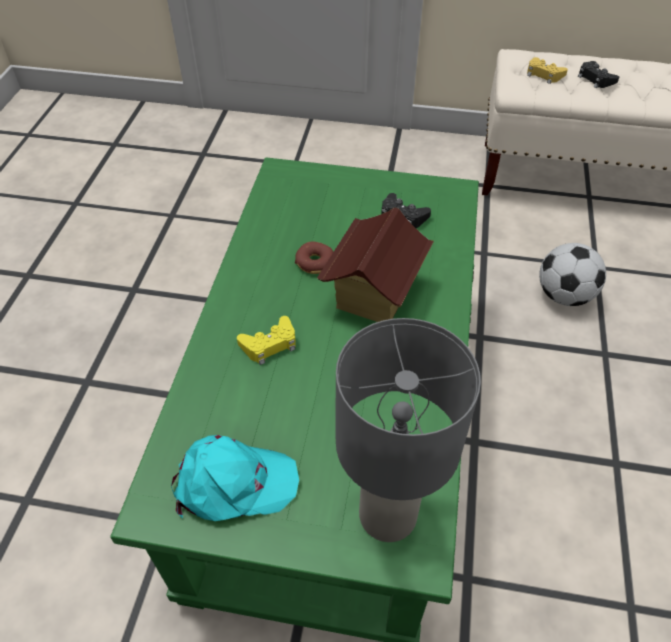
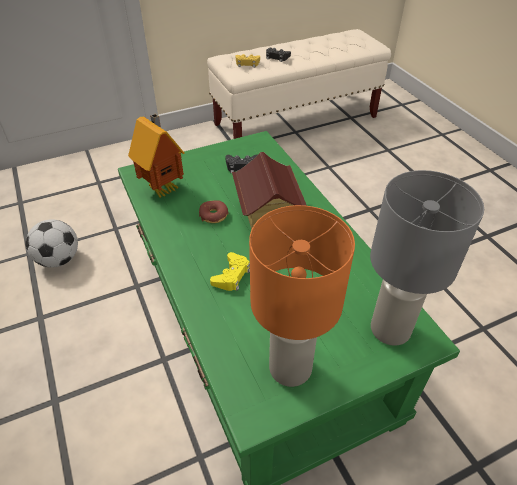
camera: 35 degrees left, 5 degrees down
(233, 484) = (289, 368): turquoise cap -> orange table lamp
(290, 204) = (164, 188): none -> toy house
(564, 295) = (325, 189): football -> football (59, 259)

